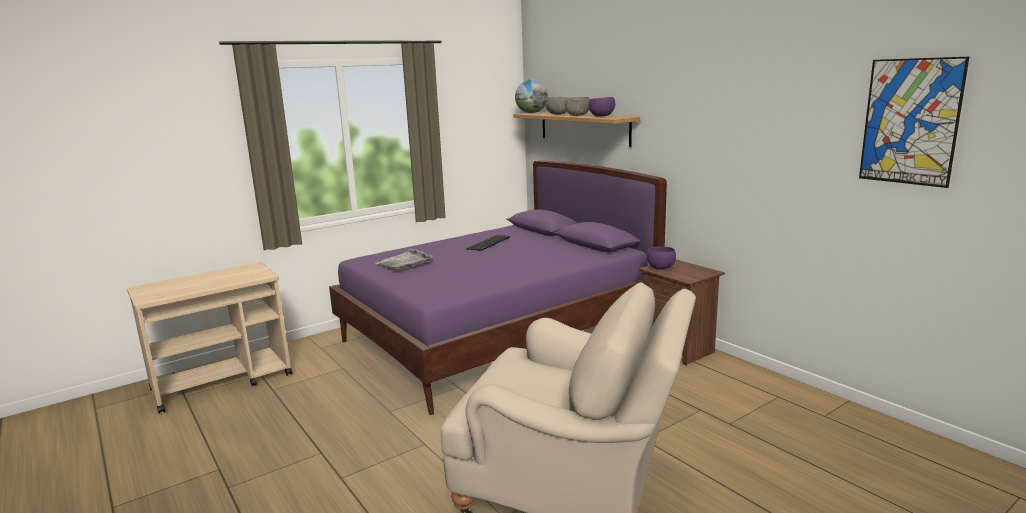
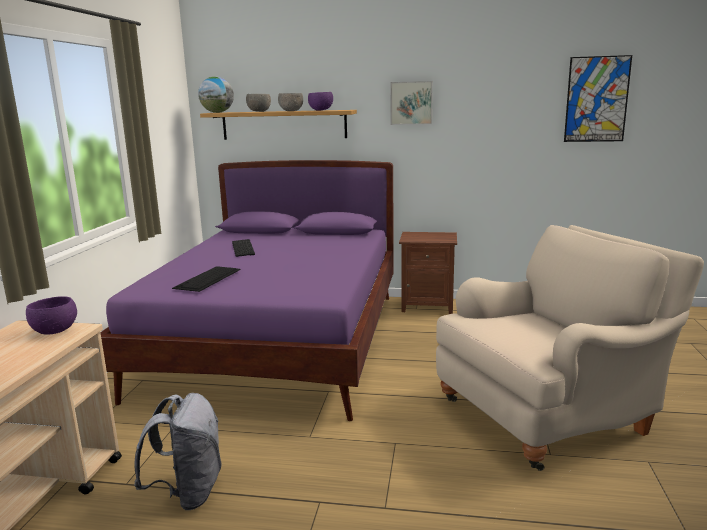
camera: 45 degrees left, 0 degrees up
(283, 410) = (188, 492): none -> grey backpack
(404, 262) = (207, 279): grey tray -> keyboard
(661, 268) = (413, 238): purple bowl -> purple bowl (55, 331)
(688, 112) = (411, 103): none -> picture

